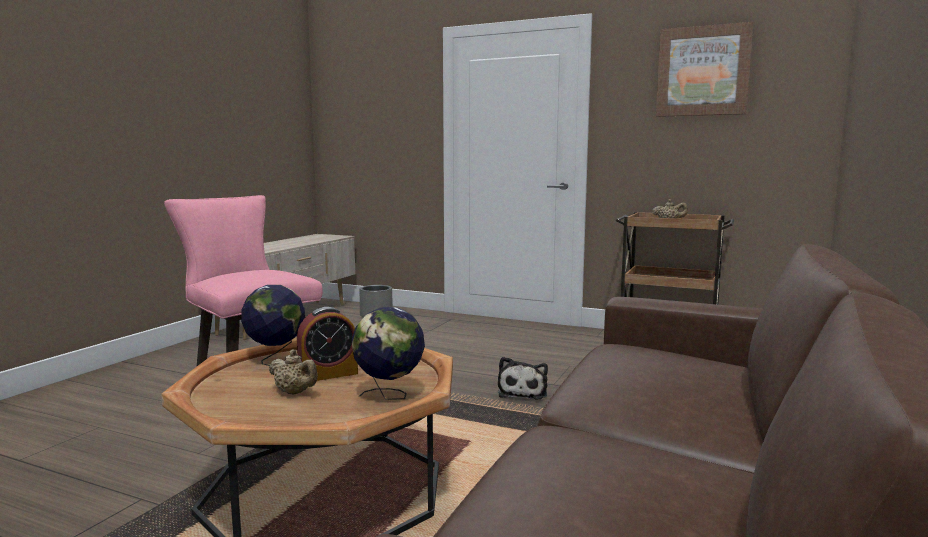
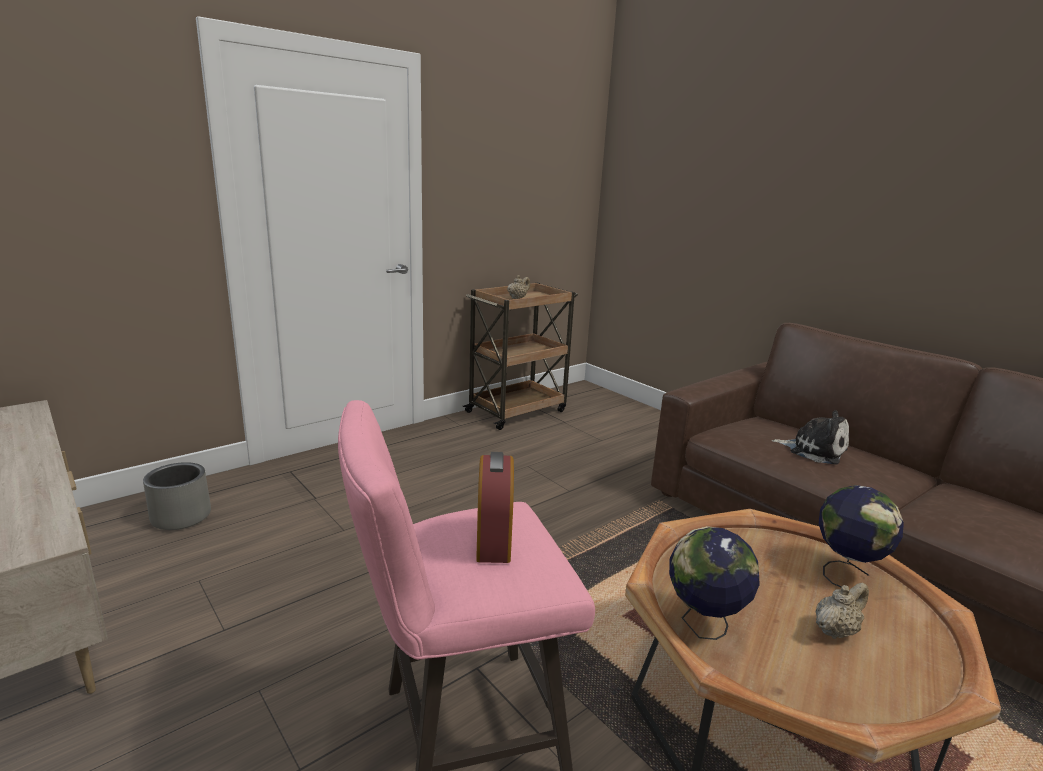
camera: 65 degrees left, 10 degrees up
(328, 374) = (770, 594): alarm clock -> alarm clock (494, 539)
(523, 392) = (577, 512): plush toy -> plush toy (814, 450)
(702, 71) = (519, 143): picture -> none

